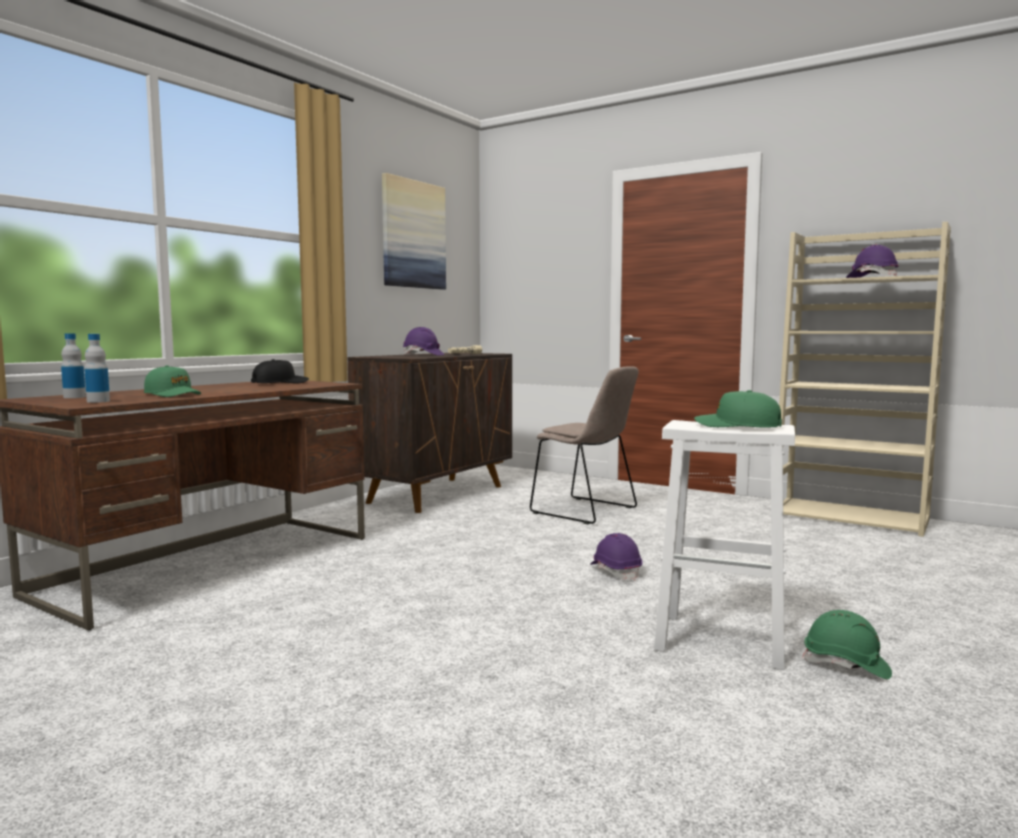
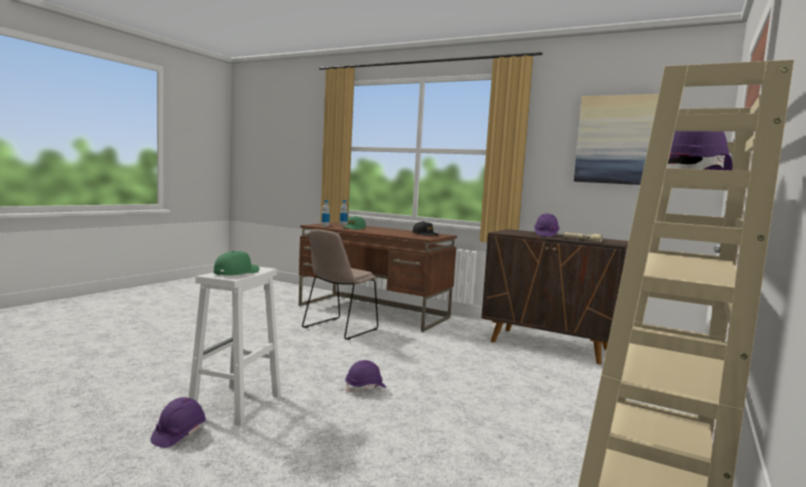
camera: 85 degrees right, 0 degrees up
(587, 511) = (535, 391): beige chair -> beige chair (338, 329)
(846, 666) = (179, 434): green hard hat -> purple hard hat

